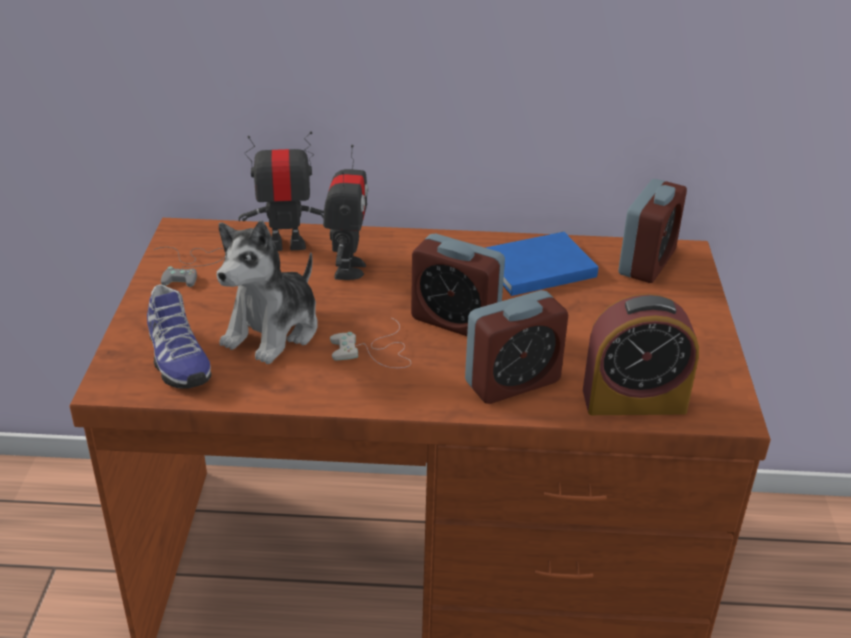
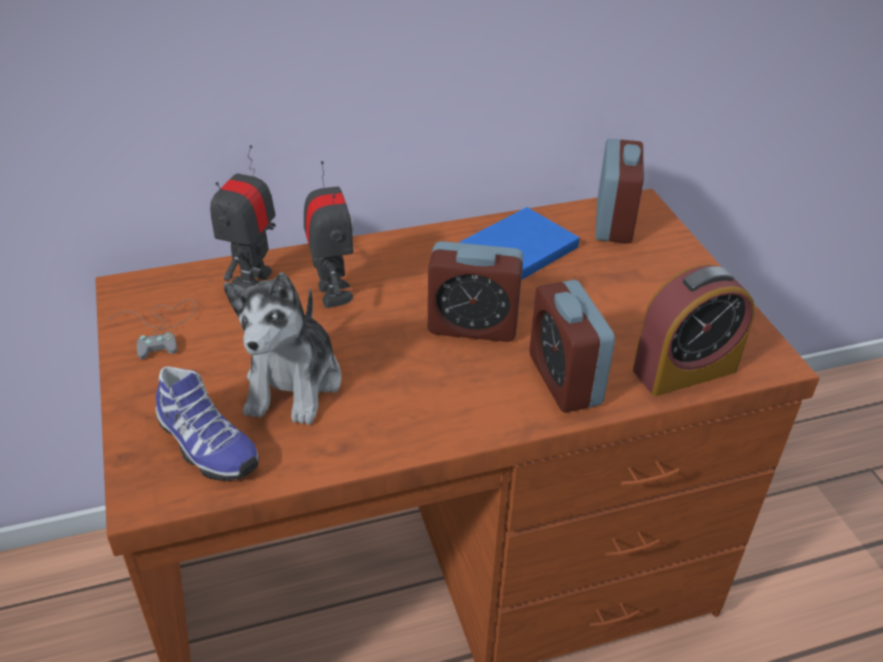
camera: 20 degrees left, 5 degrees up
(286, 244) = (252, 280): toy robot -> toy robot turned 45 degrees counterclockwise
(375, 351) = (412, 381): white game controller -> none
(512, 382) = (564, 380): alarm clock -> alarm clock turned 120 degrees clockwise

